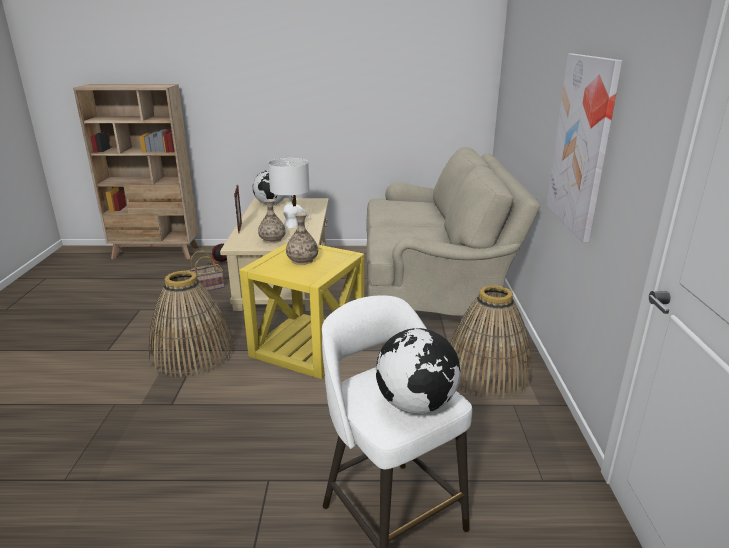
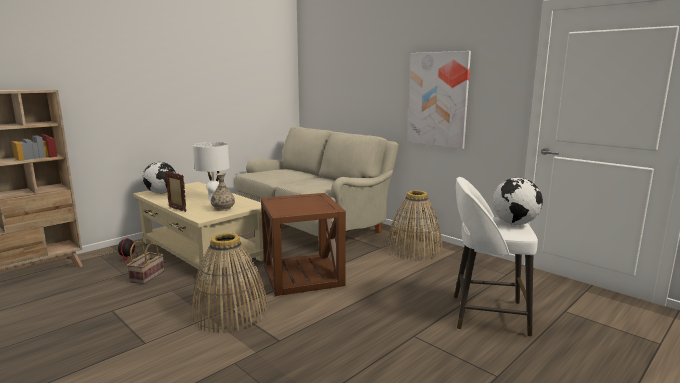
camera: 45 degrees left, 10 degrees down
(302, 260) = (298, 204): vase -> none
(308, 346) = (302, 276): yellow side table -> brown side table

